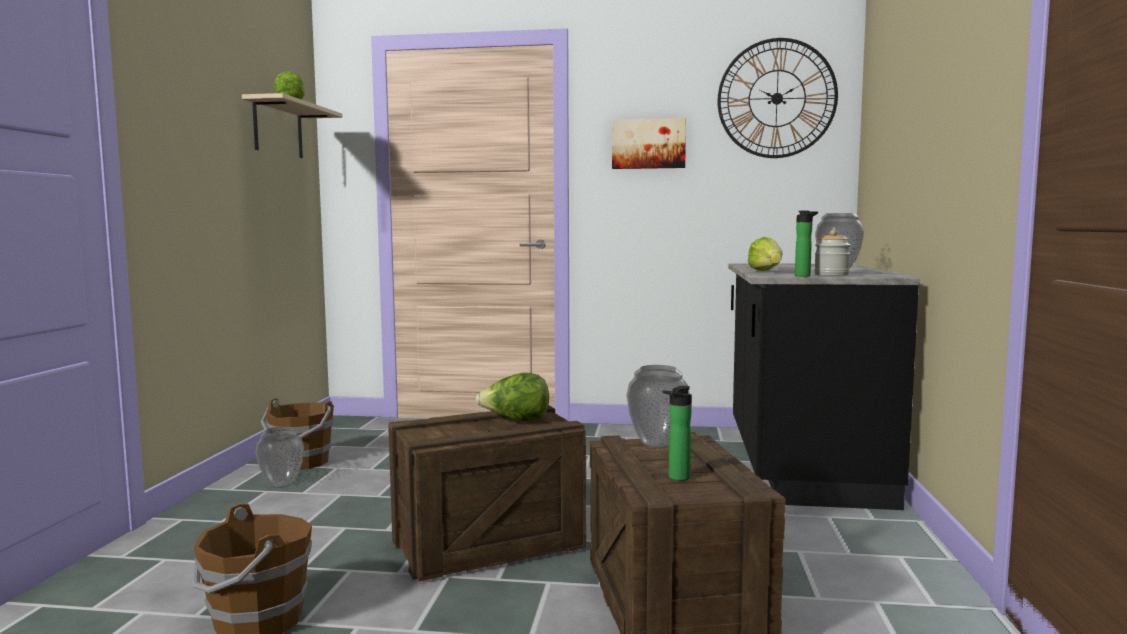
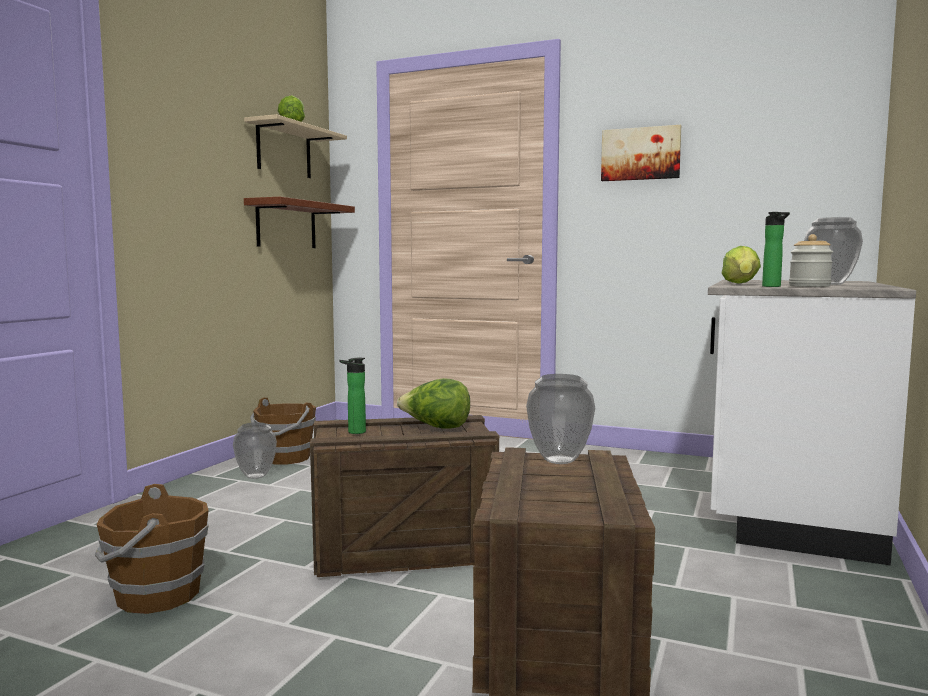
camera: 15 degrees right, 0 degrees up
(282, 209) = (286, 225): none -> brown shelf
(676, 478) = (549, 495): bottle -> bottle (354, 432)
(776, 98) = (785, 98): wall clock -> none
(801, 466) = (786, 504): black counter -> white counter

